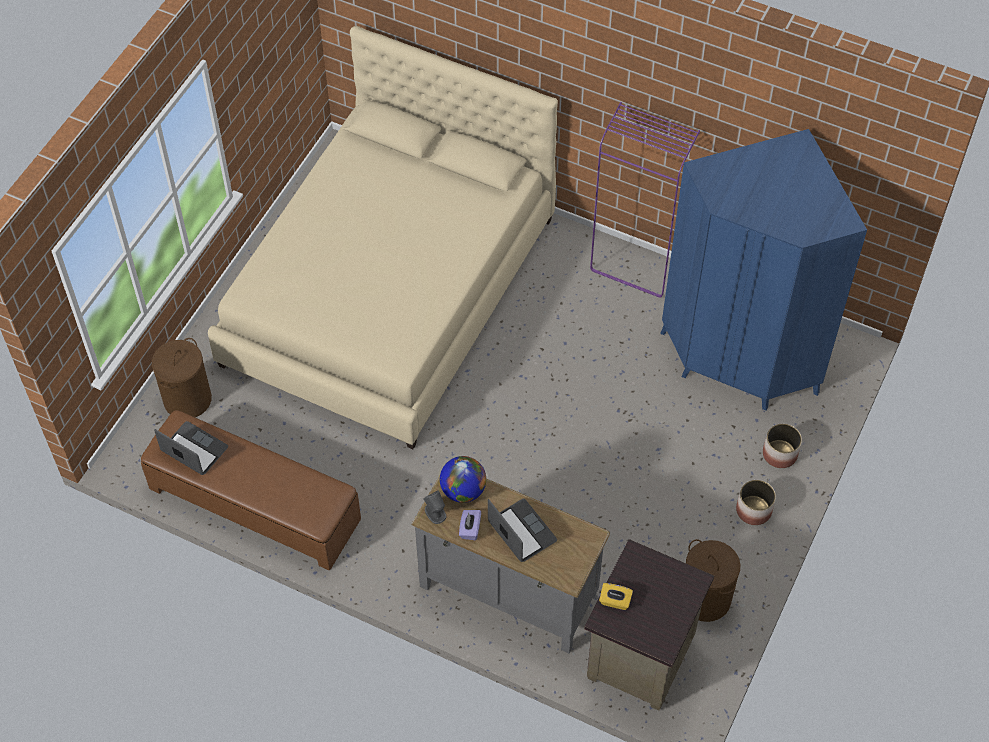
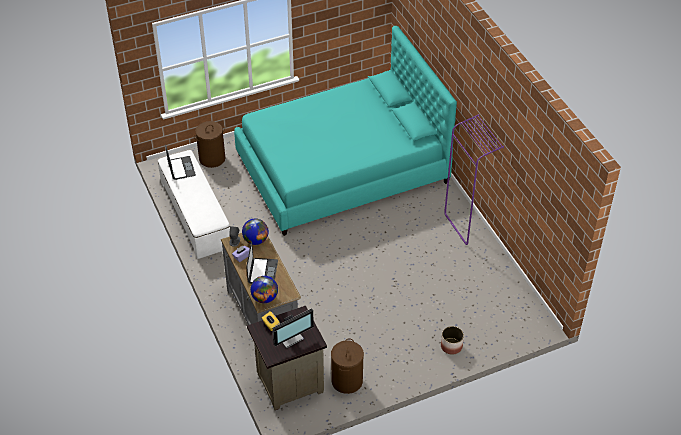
camera: 40 degrees right, 10 degrees down
(253, 504) = (195, 214): brown bench -> white bench
(390, 291) = (342, 168): beige bed -> turquoise bed
(566, 568) = (264, 298): none -> globe
(658, 599) = (290, 337): none -> monitor
(742, 356) = (479, 294): blue wardrobe -> none
(753, 510) = (411, 360): planter -> none

